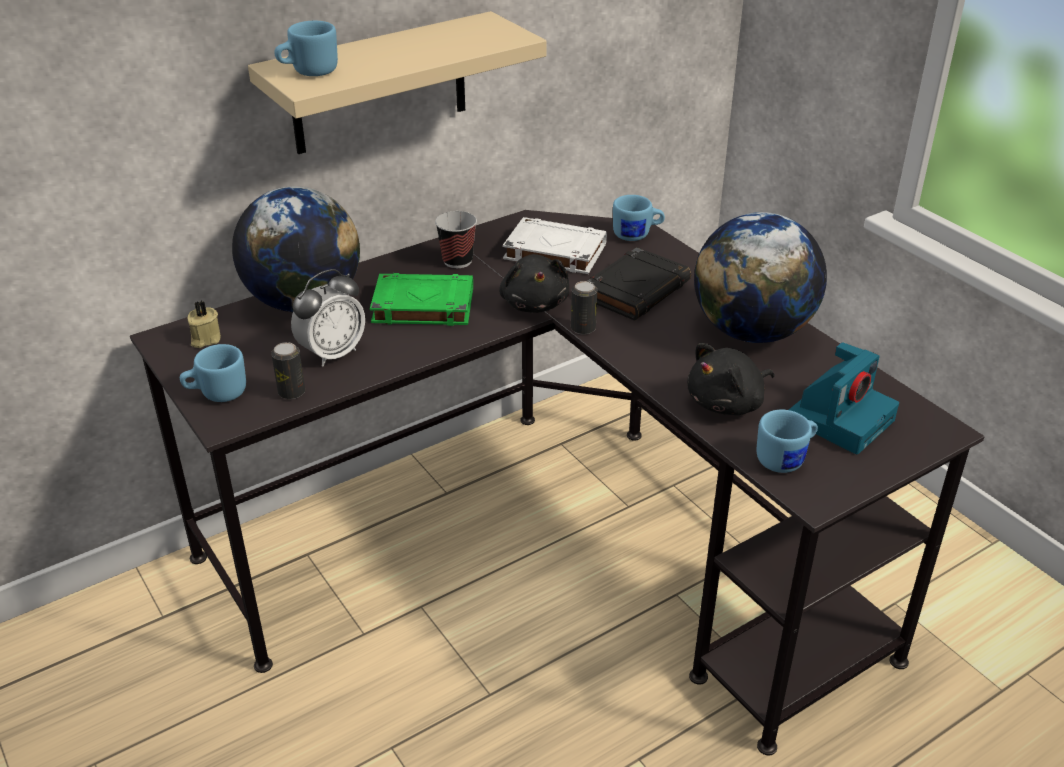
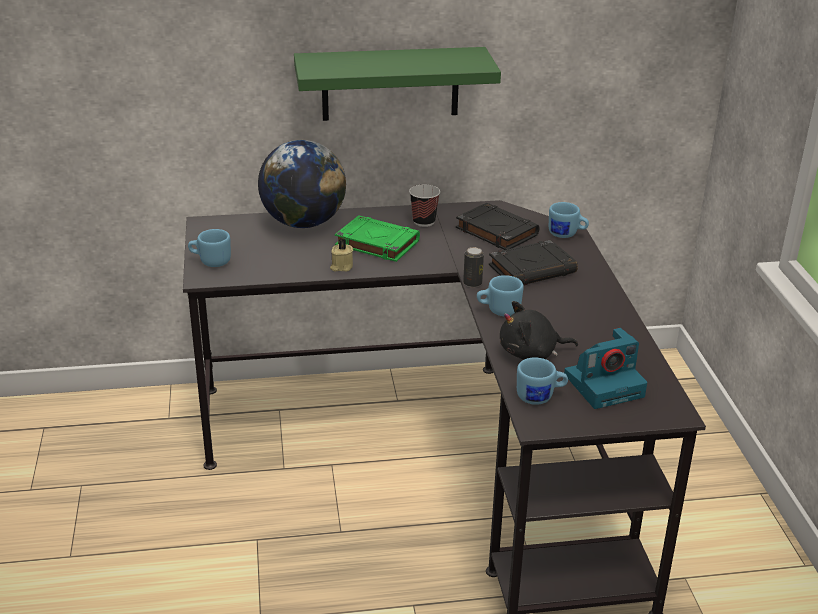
camera: 25 degrees right, 5 degrees down
(205, 339) = (227, 229): beige candle -> beige candle (341, 266)
(291, 392) = (254, 272): can -> none
(308, 72) = (324, 64): blue mug -> blue mug (498, 310)
(332, 353) = (296, 257): alarm clock -> none
(379, 84) = (390, 83): beige shelf -> green shelf
(534, 303) = (453, 260): black plush toy -> none
(553, 252) = (495, 231): white book -> black book
(752, 332) = (593, 316): globe -> none

